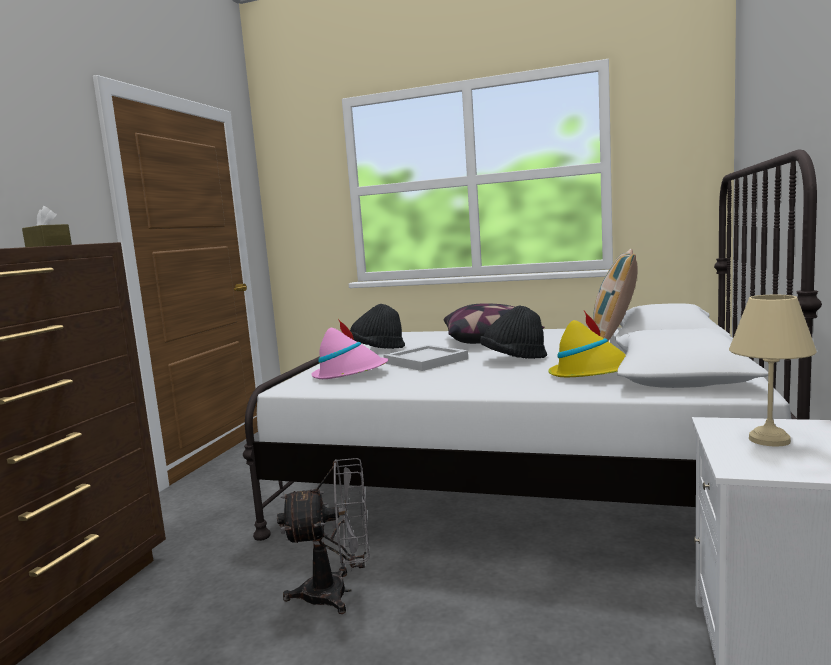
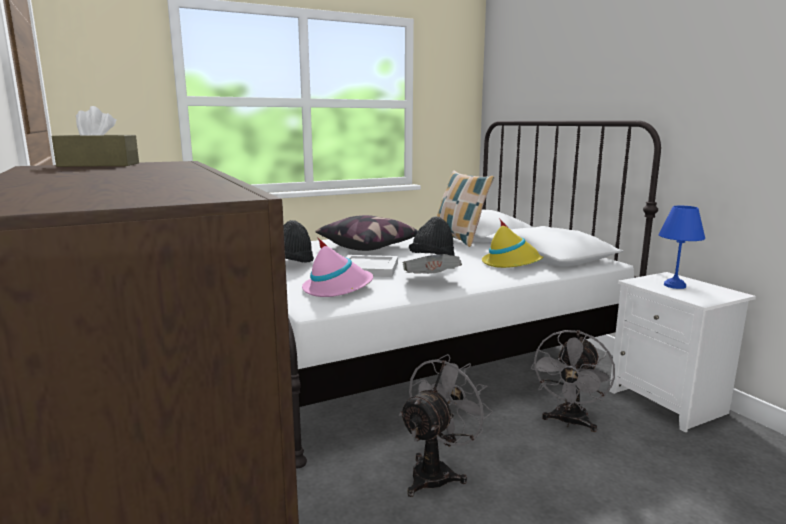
camera: 45 degrees left, 5 degrees up
(443, 380) = (431, 281): none -> newspaper
(559, 612) = (569, 422): none -> grey fan
(770, 439) = (674, 285): beige table lamp -> blue table lamp

